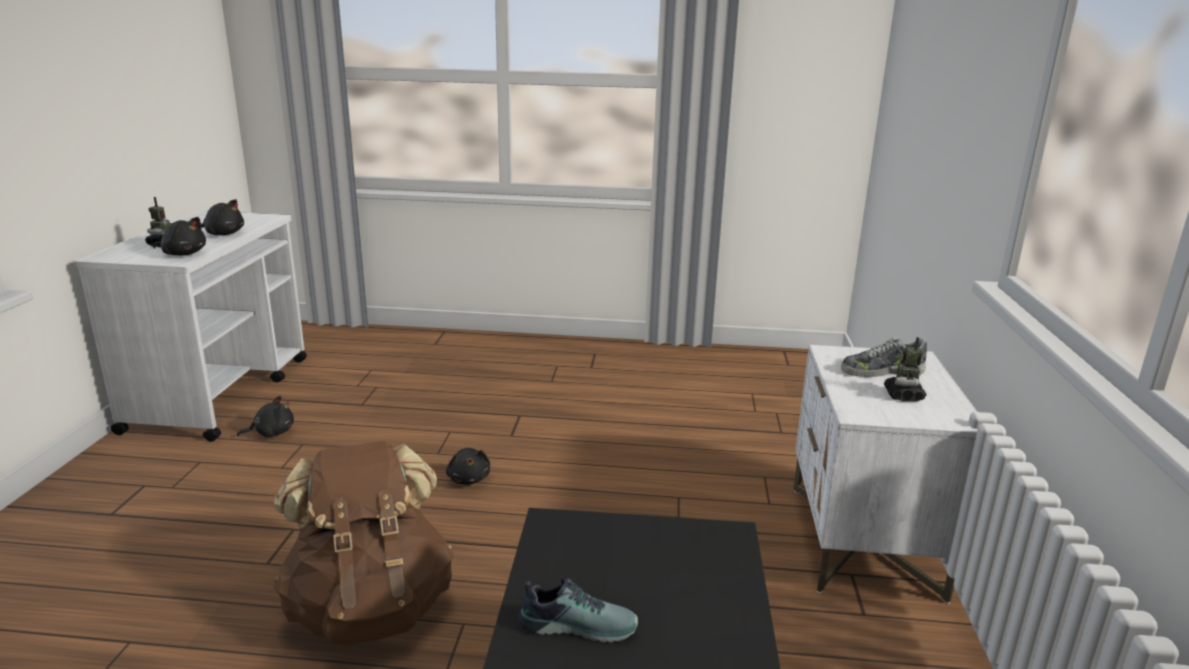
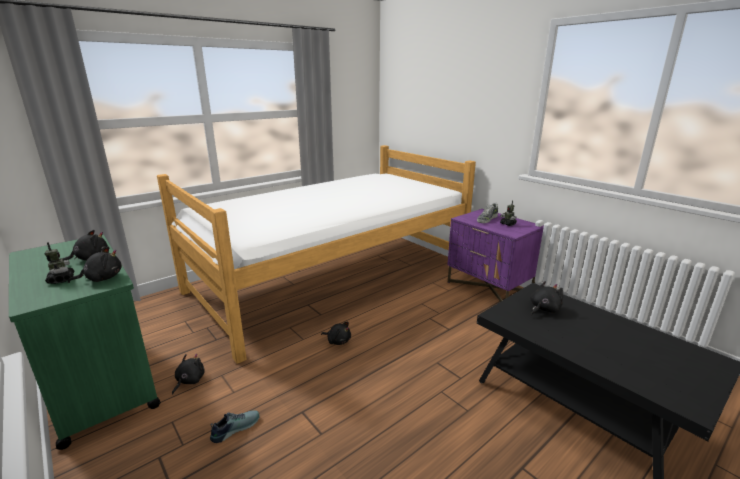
camera: 45 degrees left, 0 degrees up
(221, 393) = (100, 382): white cart -> green cart
(371, 608) = (401, 413): brown backpack -> none
(578, 624) = (568, 337): shoe -> shoe (235, 428)
(618, 396) = (333, 278): none -> bed
(653, 566) = (543, 309): none -> black plush toy
(864, 541) = (489, 288): white nightstand -> purple nightstand

